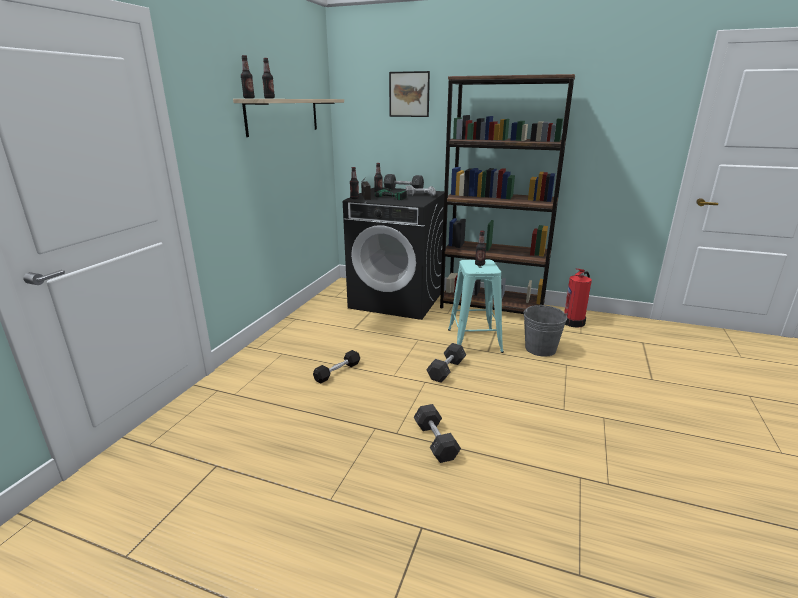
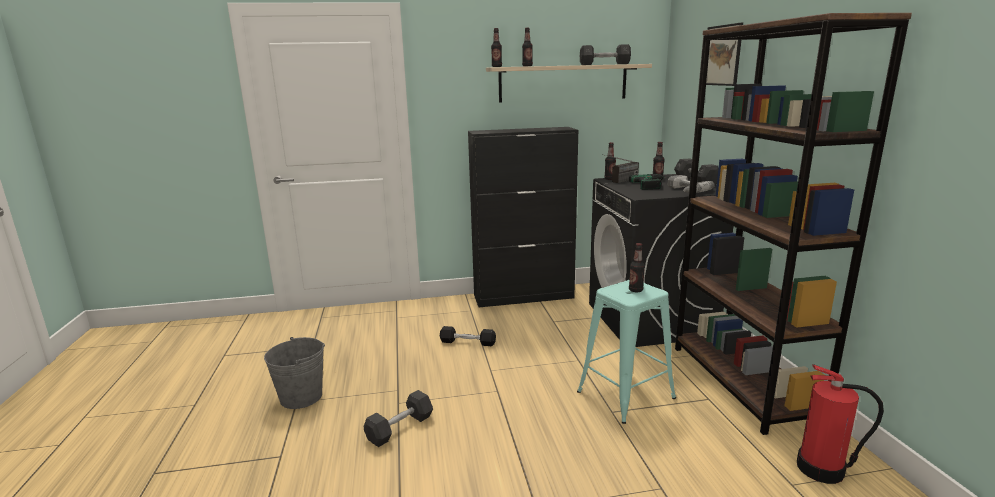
camera: 60 degrees right, 5 degrees down
(296, 325) = (524, 296): none -> black cabinet
(446, 370) = (534, 396): grey dumbbell -> grey dumbbell (604, 64)
(540, 349) = (677, 453): grey bucket -> grey bucket (301, 397)

